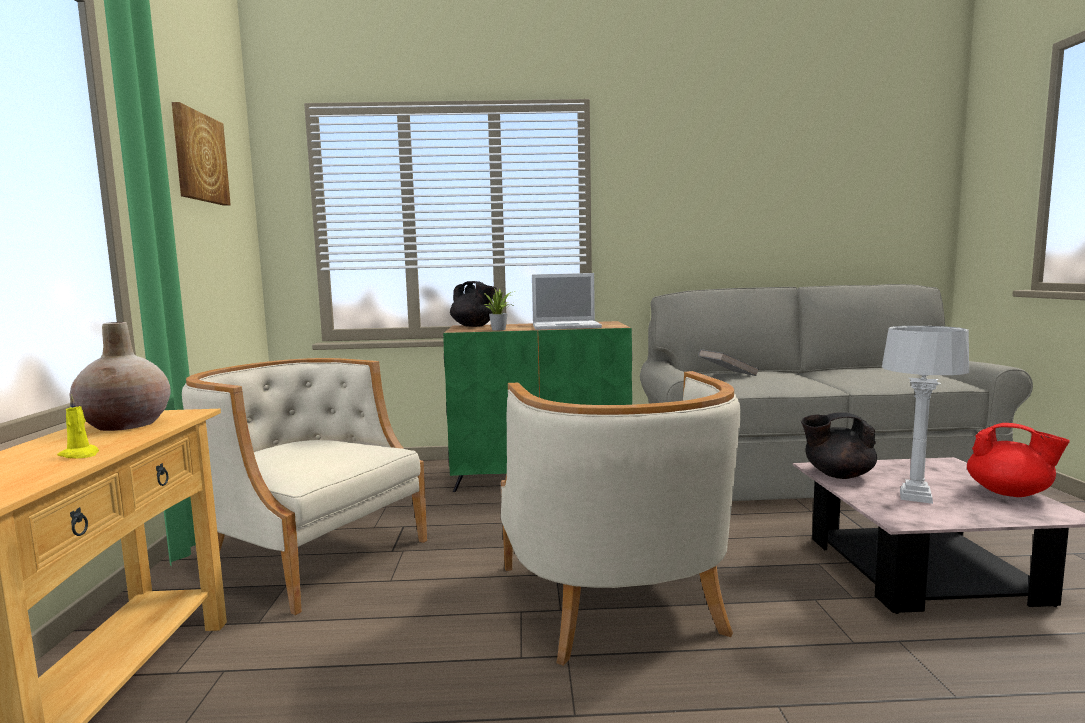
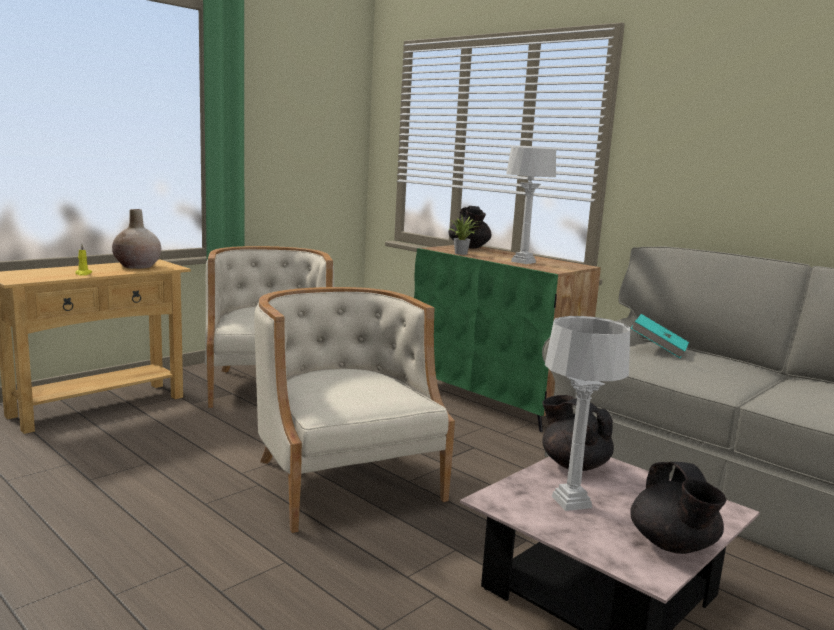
camera: 45 degrees right, 5 degrees up
(199, 157) = (301, 94): picture -> none
(567, 326) = (523, 262): laptop -> grey table lamp
(614, 600) = (343, 479): beige armchair -> beige armchair turned 120 degrees clockwise
(727, 375) = (658, 349): grey book -> turquoise book
(1010, 493) = (673, 545): red teapot -> black teapot

